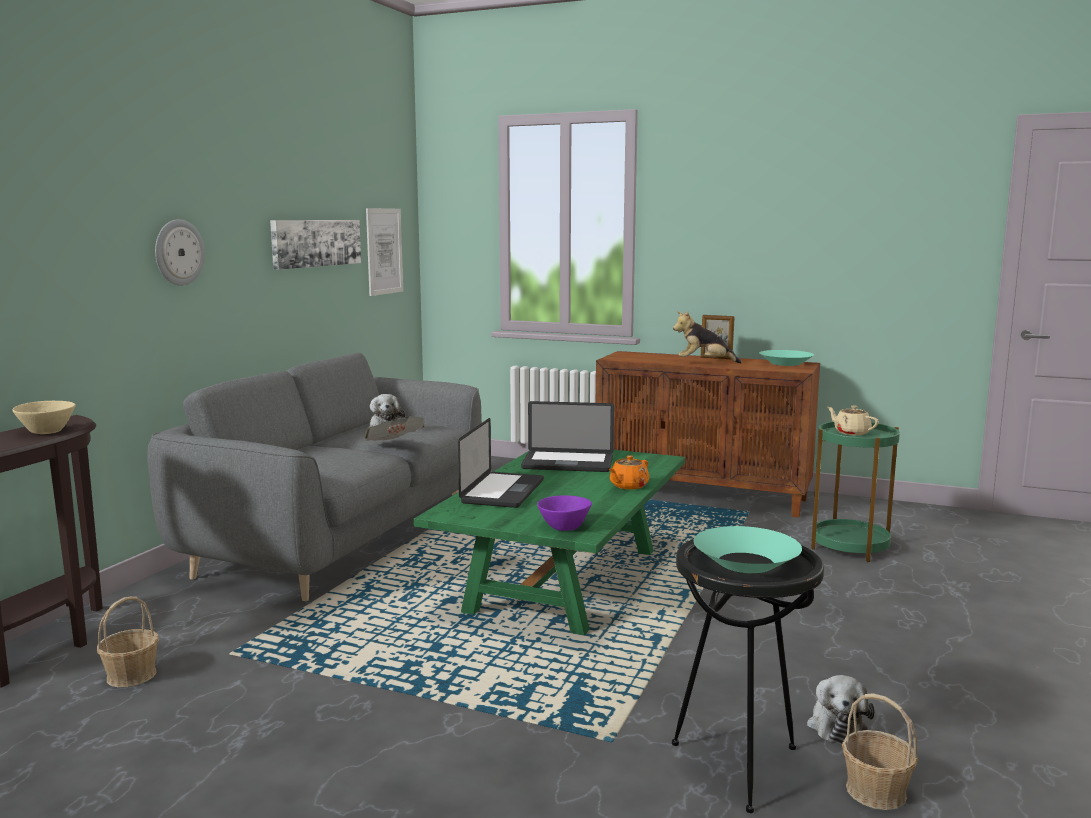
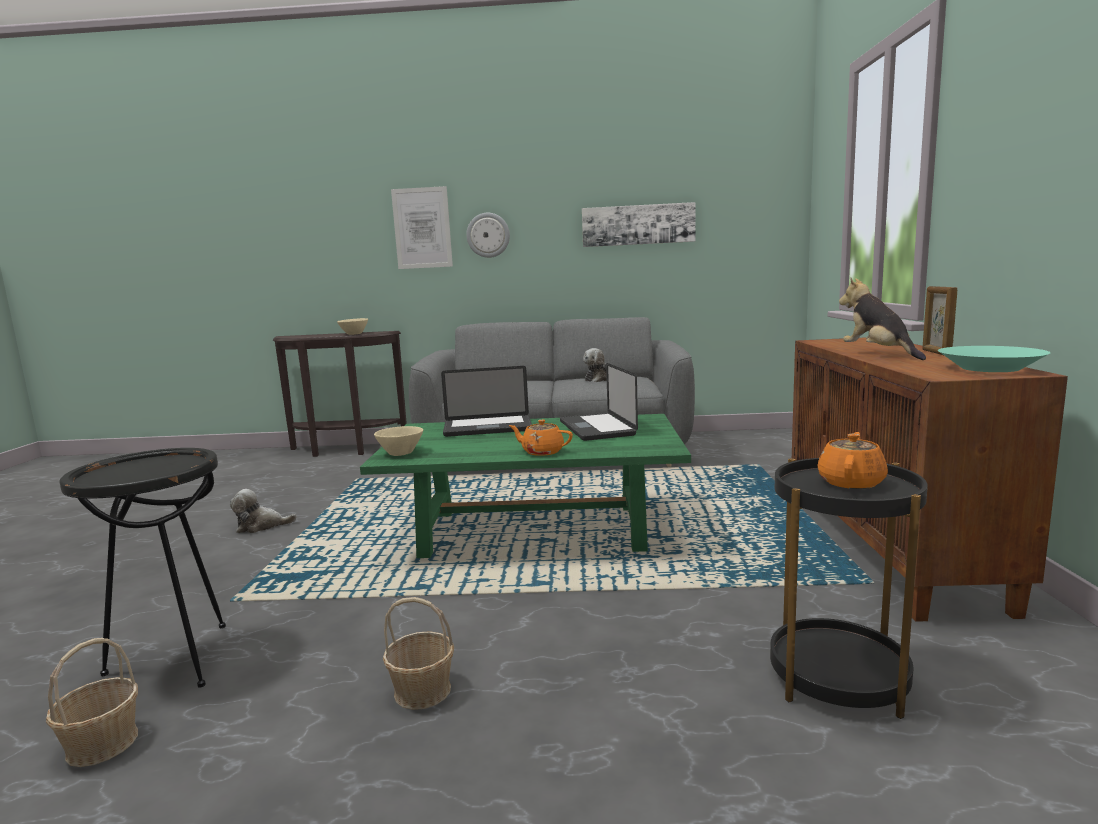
camera: 70 degrees right, 0 degrees up
(132, 675) = (327, 470): basket -> basket (423, 691)
(384, 251) = (741, 230): picture -> picture (422, 228)
(394, 446) = (556, 388): newspaper -> none
(564, 526) = (402, 453): purple bowl -> beige bowl
(745, 562) = (142, 469): turquoise bowl -> none
(836, 725) = (242, 709): plush toy -> plush toy (261, 526)
(850, 547) = (838, 678): green side table -> black side table
(851, 432) = (851, 482): beige teapot -> orange teapot

